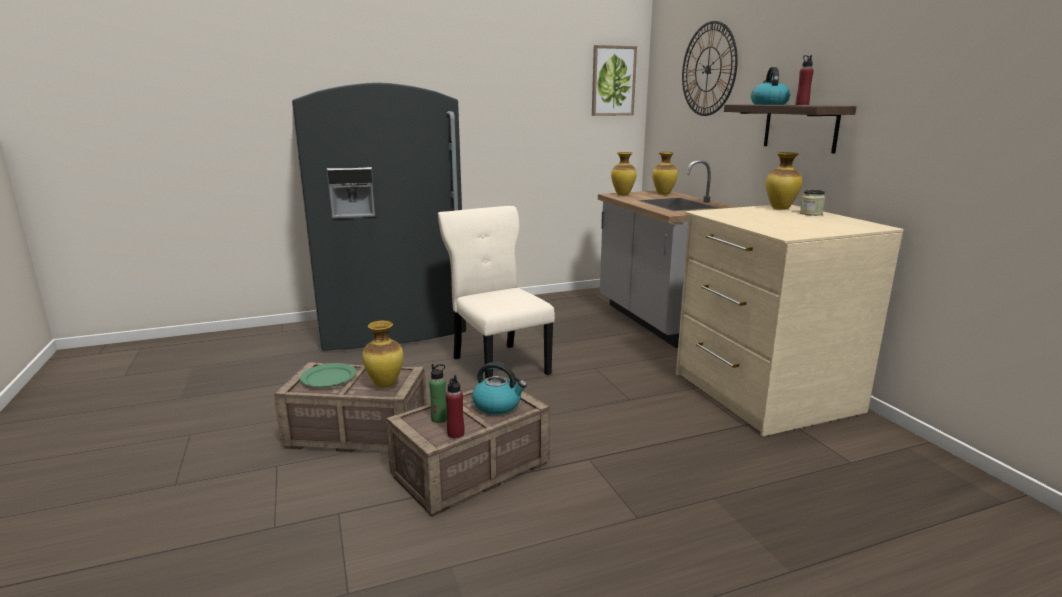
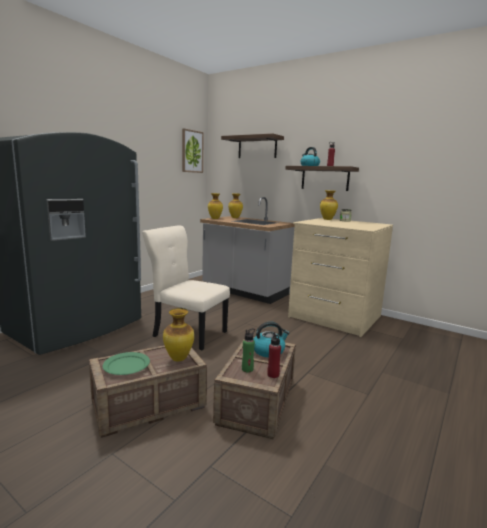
camera: 35 degrees left, 5 degrees down
(708, 69) = (257, 147): wall clock -> shelf

